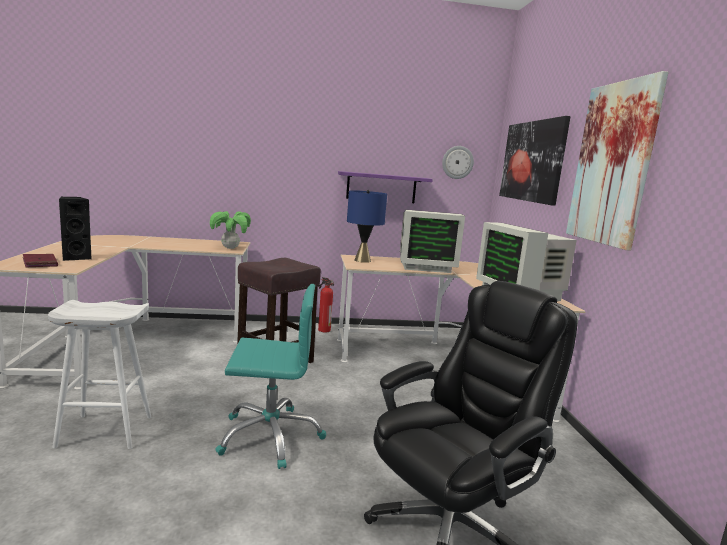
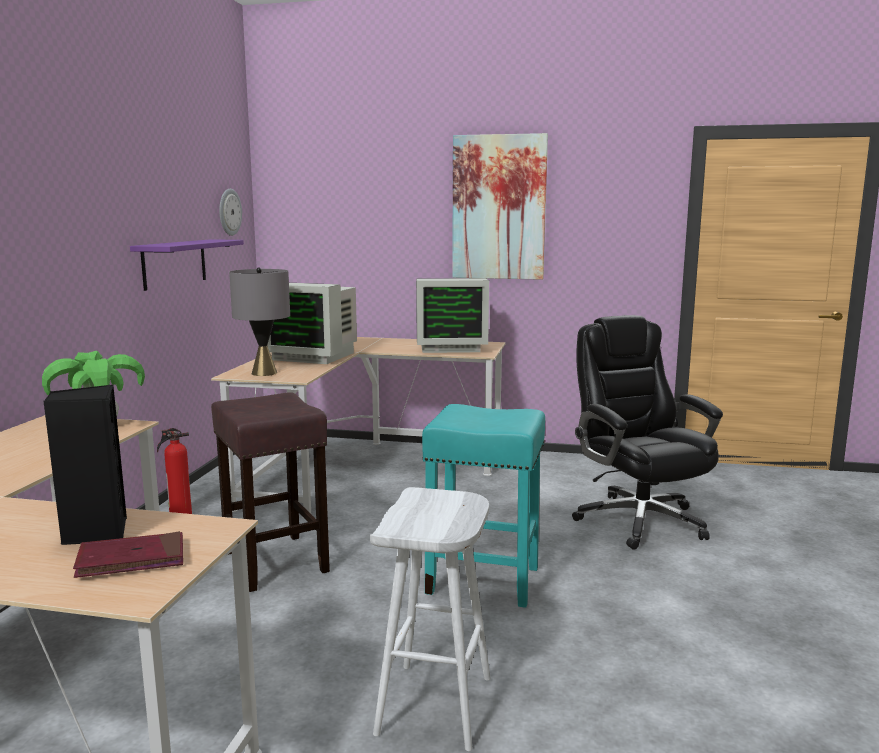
camera: 70 degrees left, 0 degrees up
(270, 436) = (485, 580): turquoise office chair -> turquoise stool
(362, 260) = (264, 373): blue table lamp -> grey table lamp
(425, 266) = (314, 356): monitor -> monitor turned 90 degrees clockwise
(532, 161) = (351, 206): picture -> none

